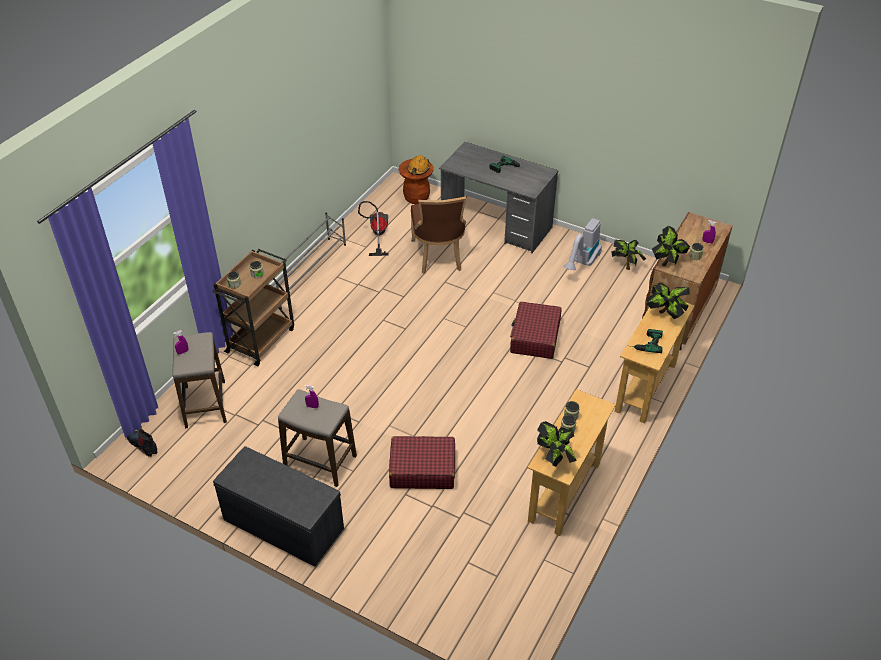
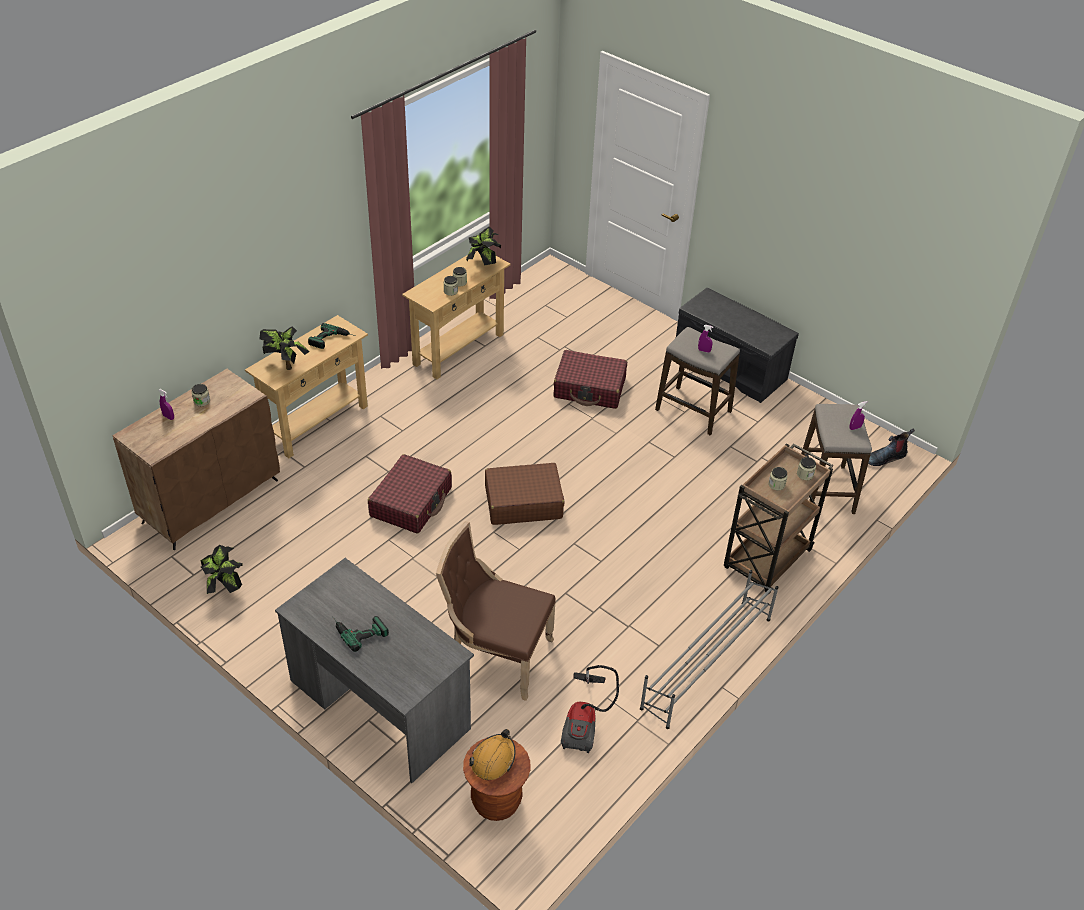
camera: 170 degrees left, 0 degrees up
(144, 445) = (885, 457): boot -> boot turned 105 degrees clockwise
(438, 257) = (495, 655): brown chair -> brown chair turned 75 degrees counterclockwise
(451, 351) = (523, 502): none -> brown suitcase
(582, 263) = (285, 601): vacuum cleaner -> none
(667, 262) = (243, 399): potted plant -> none

